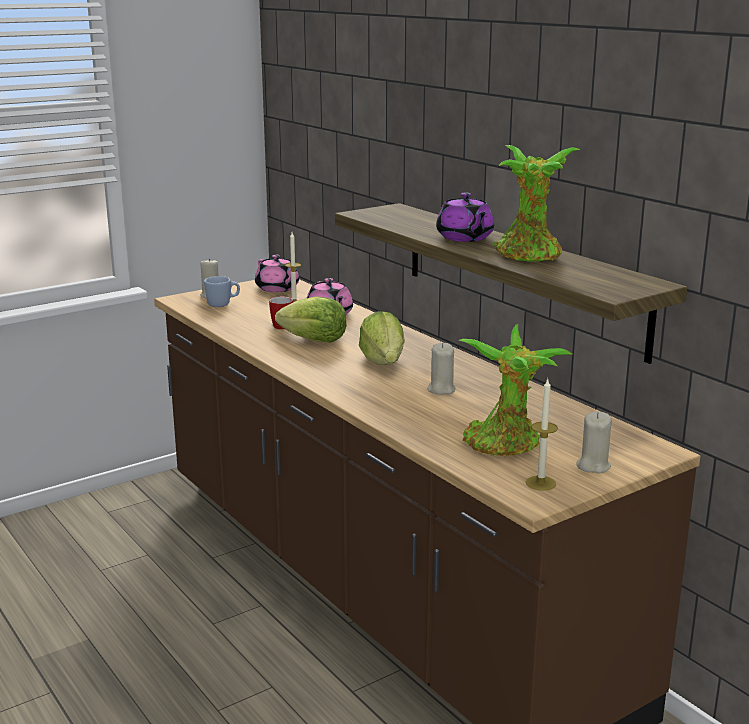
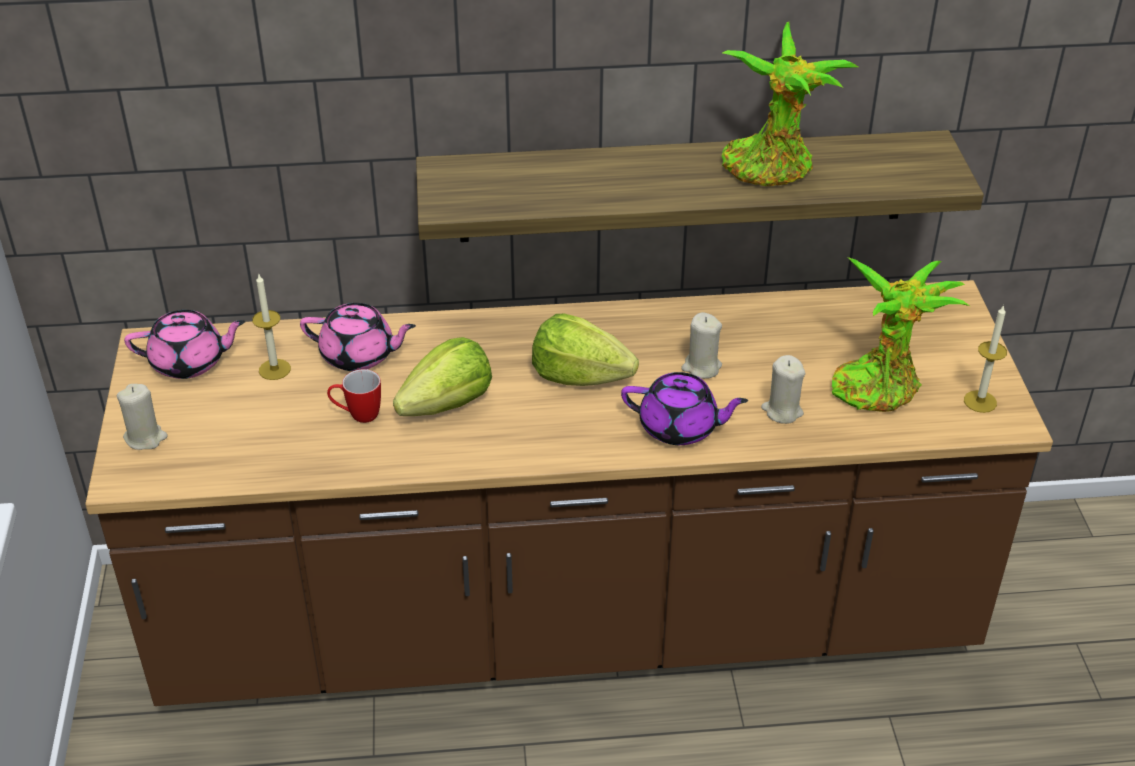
camera: 60 degrees left, 20 degrees up
(223, 304) = (204, 439): blue mug -> none
(465, 238) = (654, 178): purple teapot -> purple teapot (680, 427)
(593, 466) = (961, 352): beige candle -> beige candle (782, 411)

